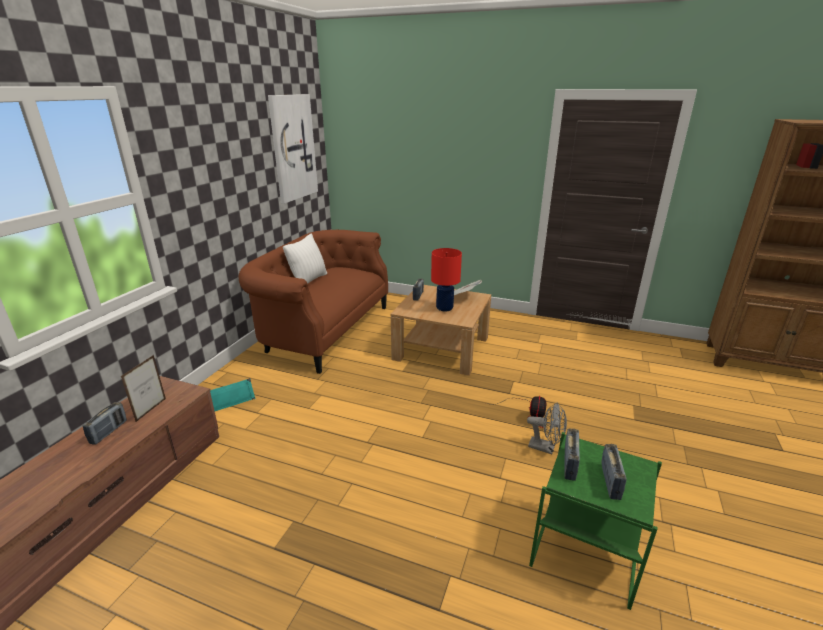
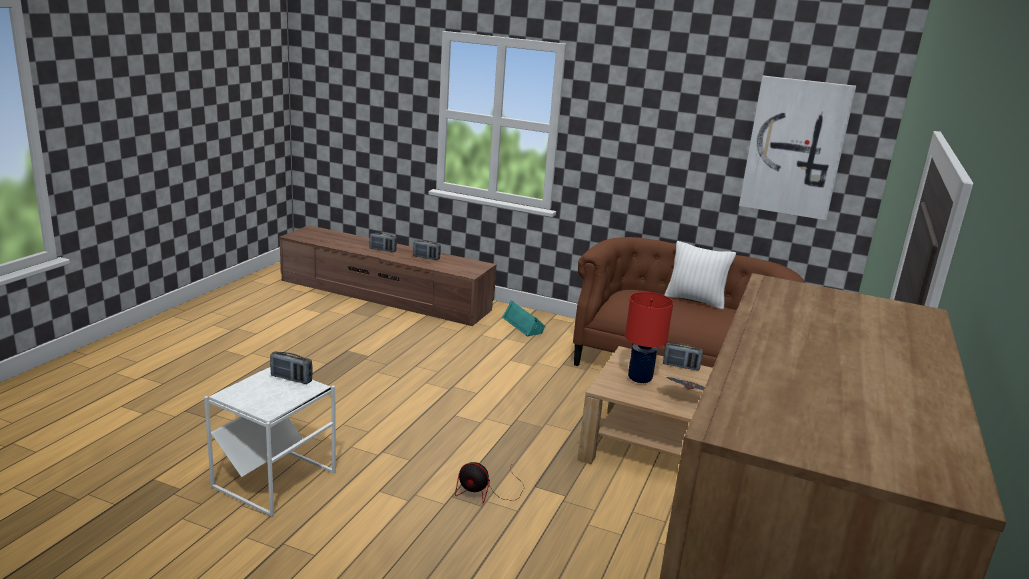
camera: 90 degrees right, 5 degrees down
(151, 410) = (449, 265): picture frame -> none
(545, 448) = (419, 491): grey fan -> none
(584, 551) = (276, 480): green side table -> white side table
(610, 481) = (261, 391): radio -> radio (382, 250)

